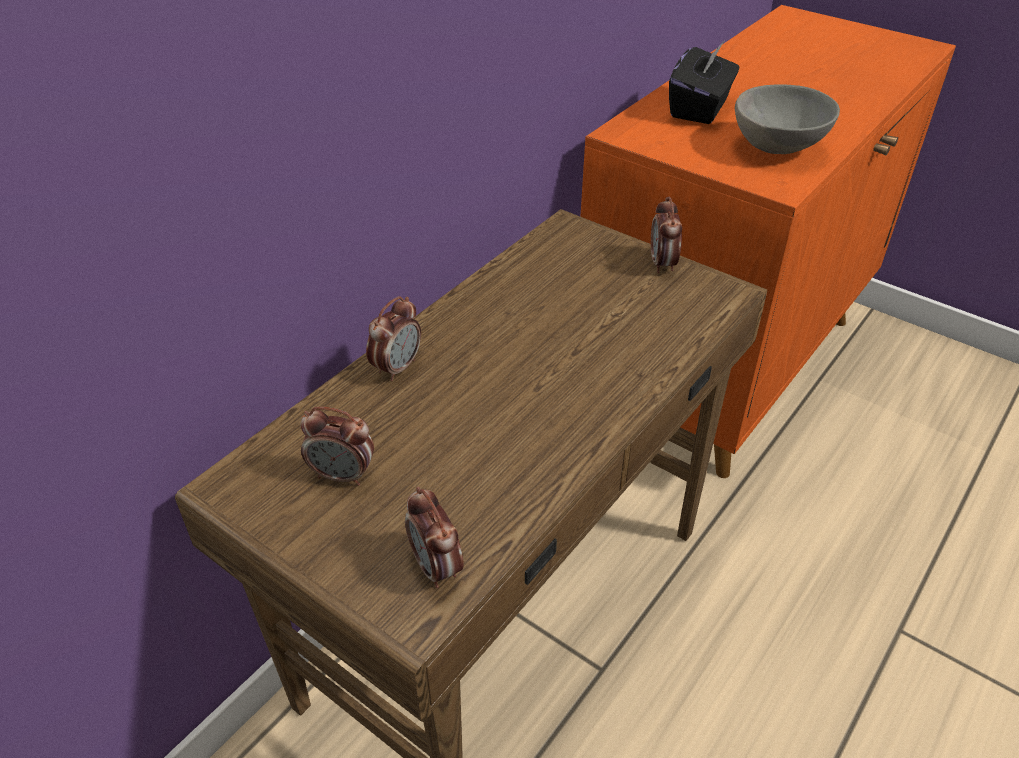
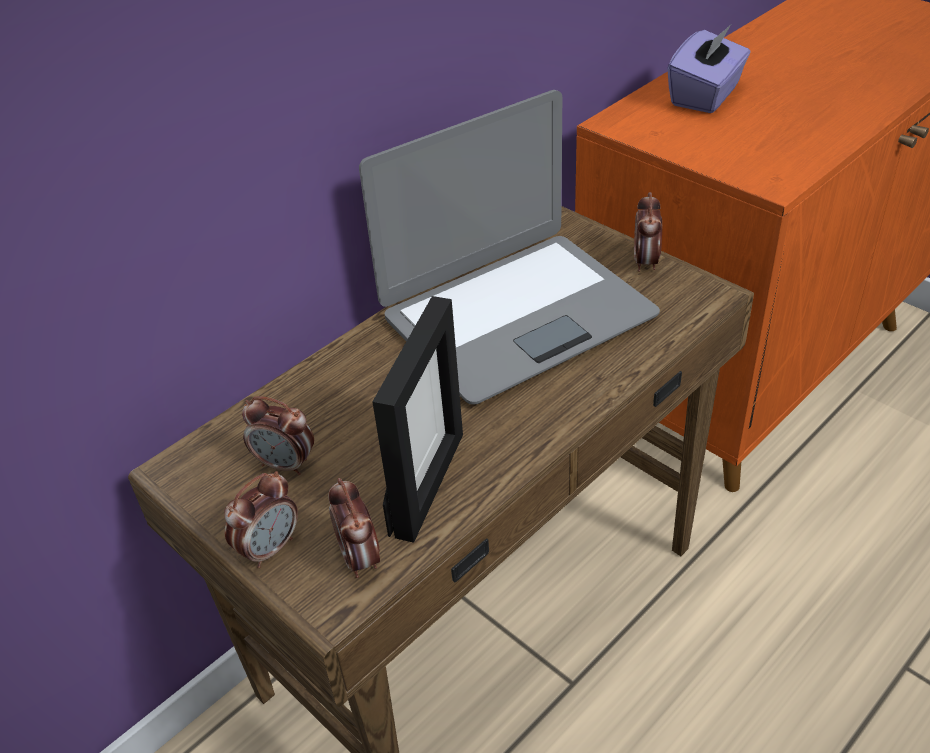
camera: 10 degrees right, 0 degrees up
(397, 367) = (355, 360): alarm clock -> alarm clock (270, 548)
(491, 487) = (427, 483): none -> picture frame
(549, 318) = (516, 316): none -> laptop
(700, 108) = (706, 96): black tissue box -> purple tissue box
(779, 148) = (782, 140): grey bowl -> none

